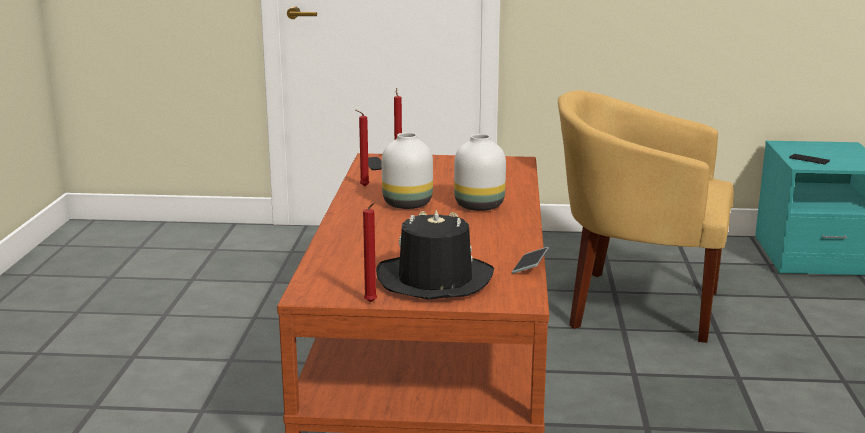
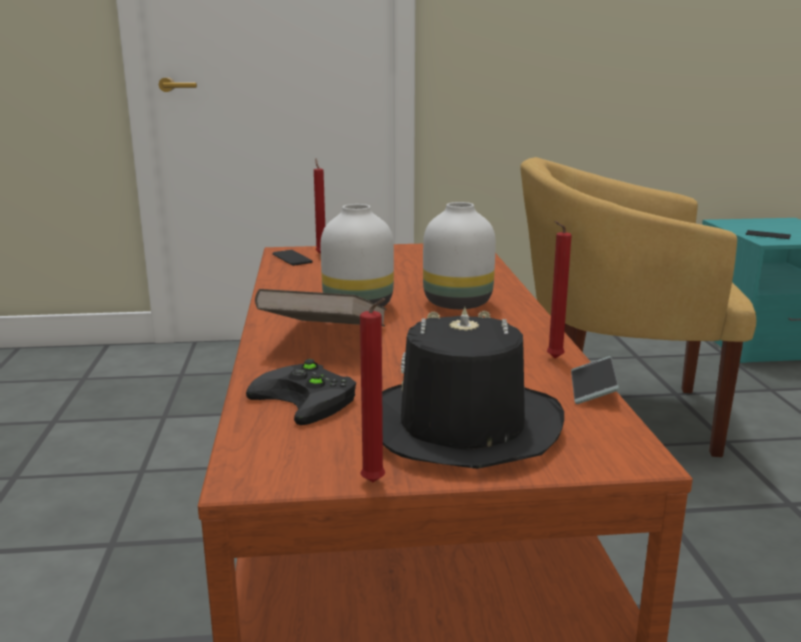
camera: 10 degrees left, 0 degrees up
(352, 260) = (310, 399): none -> black game controller
(363, 186) = (286, 286): red candle -> red candle (552, 359)
(375, 226) = (325, 340): none -> brown book

